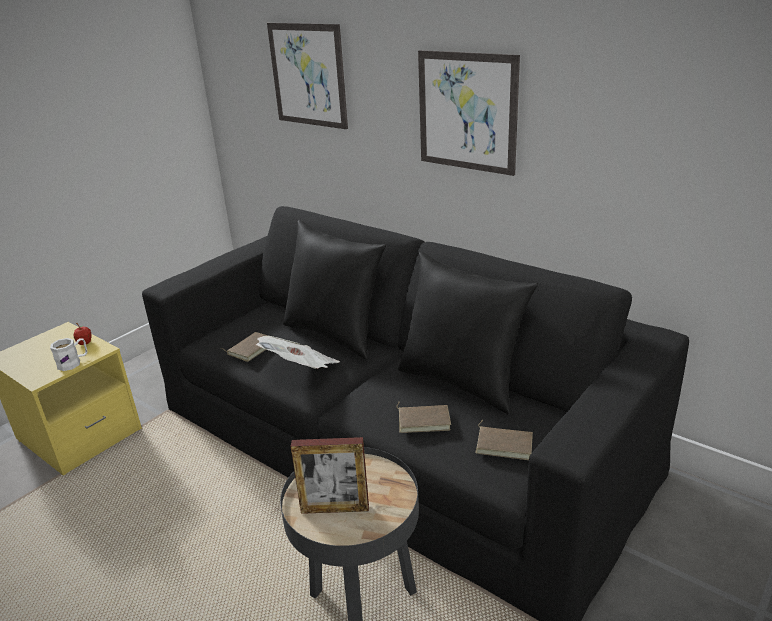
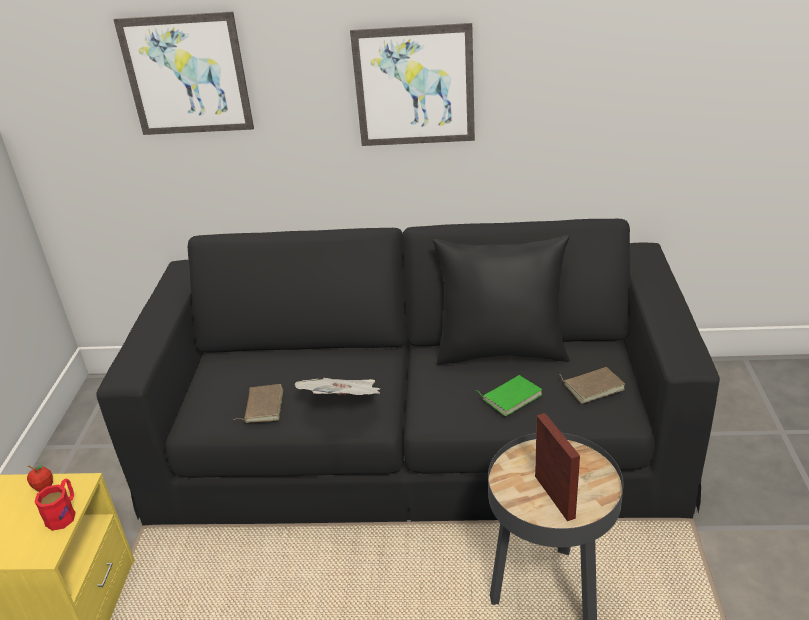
camera: 35 degrees left, 5 degrees up
(74, 363) = (64, 514): white mug -> red mug
(335, 334) = (332, 356): black pillow -> none
(335, 509) = (554, 496): picture frame -> picture frame turned 75 degrees counterclockwise
(424, 420) = (511, 396): brown book -> green book

